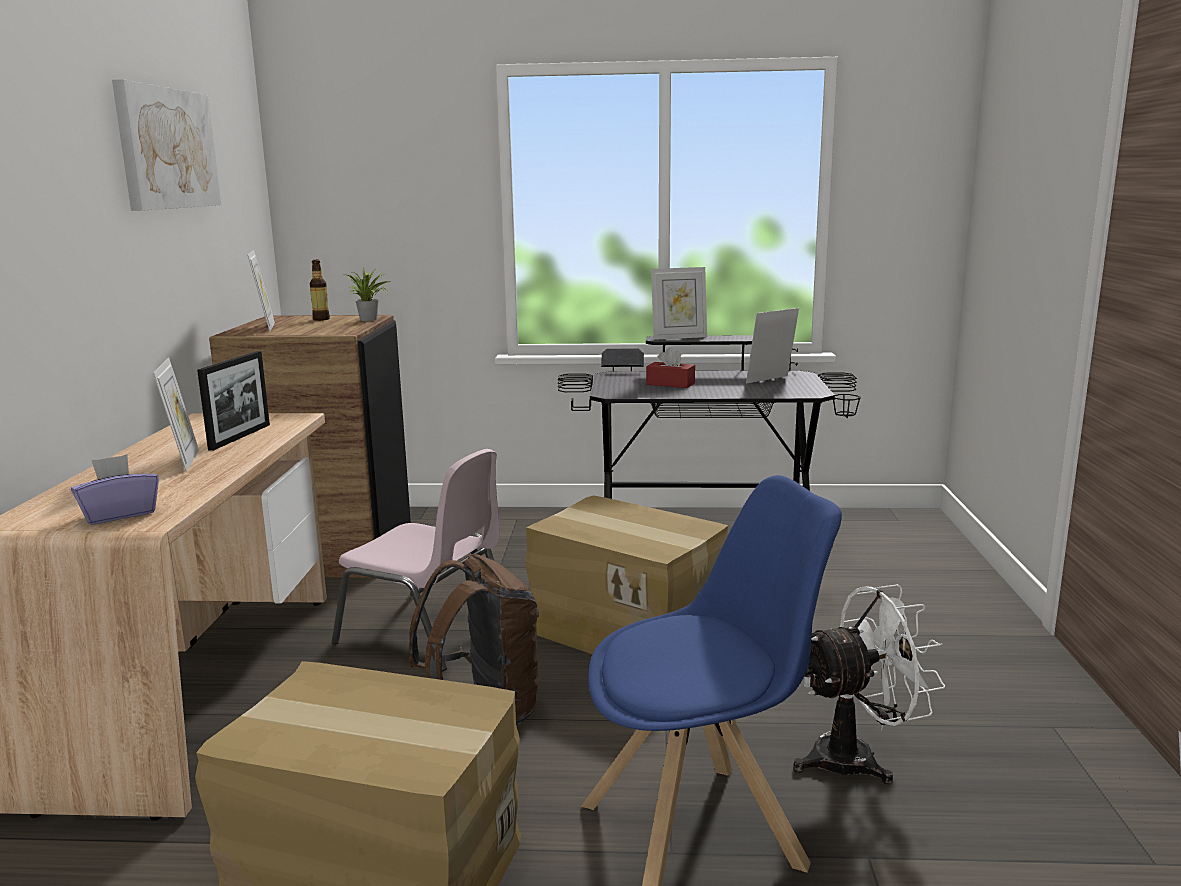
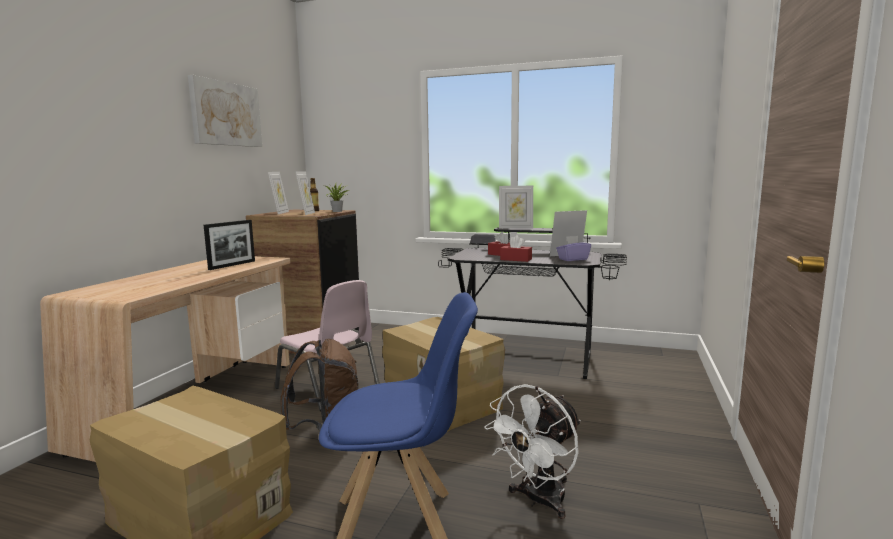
camera: 15 degrees right, 5 degrees down
(119, 514) = (121, 293): purple tissue box -> purple tissue box (573, 259)
(184, 461) = (189, 273): picture frame -> picture frame (307, 213)
(702, 393) = (516, 259): none -> red tissue box
(857, 758) = (538, 501): white fan -> white fan turned 135 degrees clockwise

